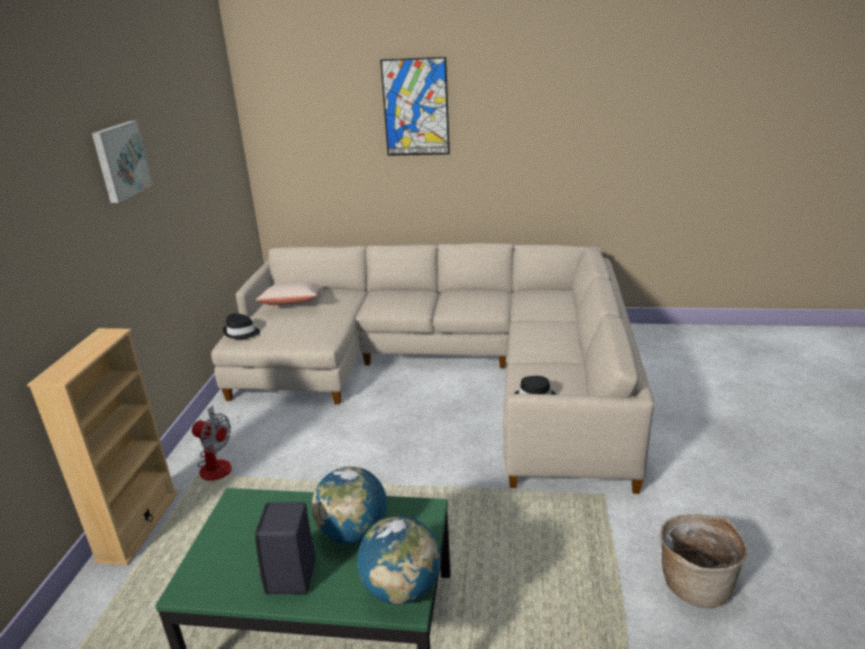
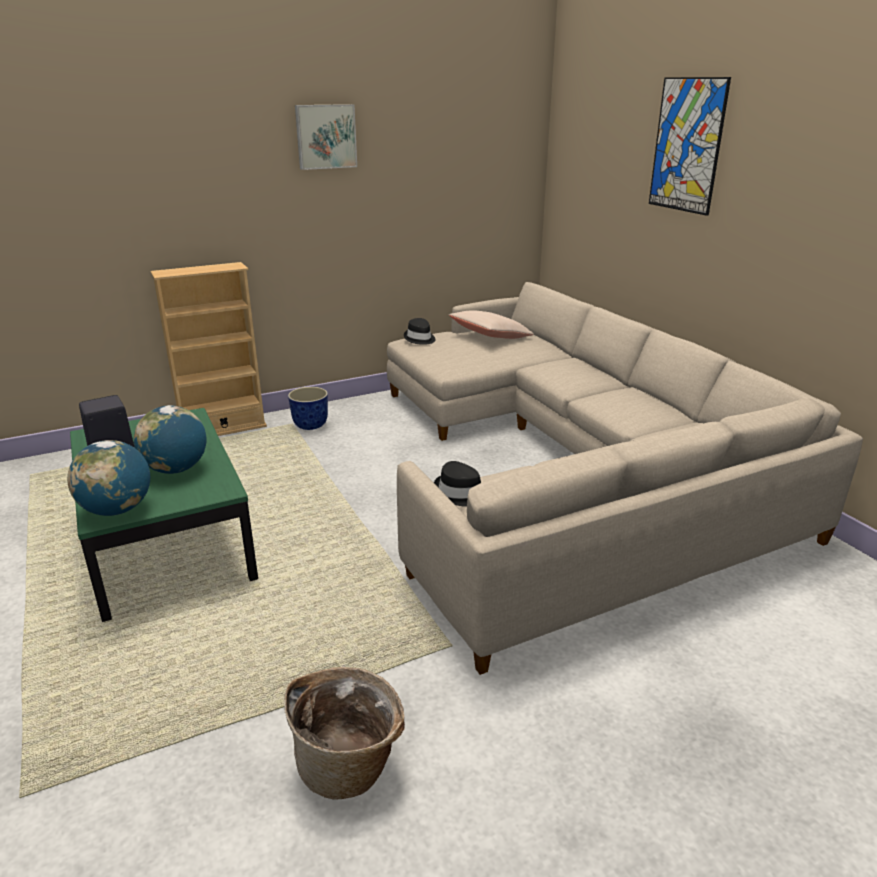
camera: 55 degrees right, 0 degrees up
(216, 464) = (311, 425): fan -> planter

